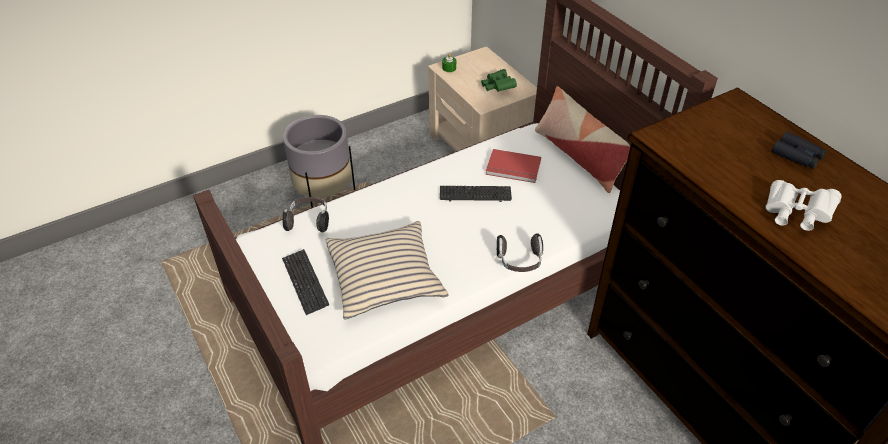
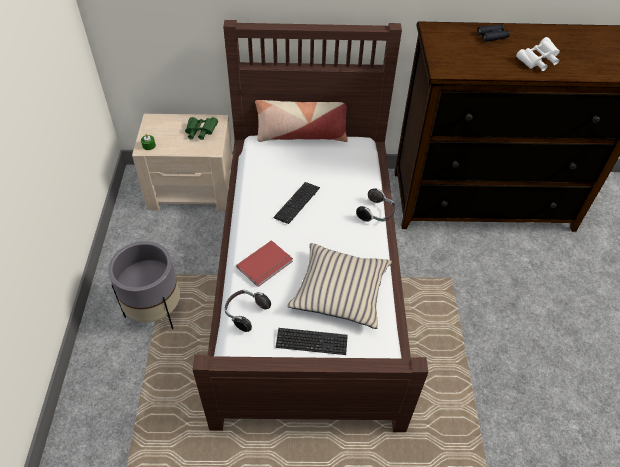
camera: 60 degrees left, 5 degrees up
(513, 168) = (288, 171): red book -> red book (266, 265)

